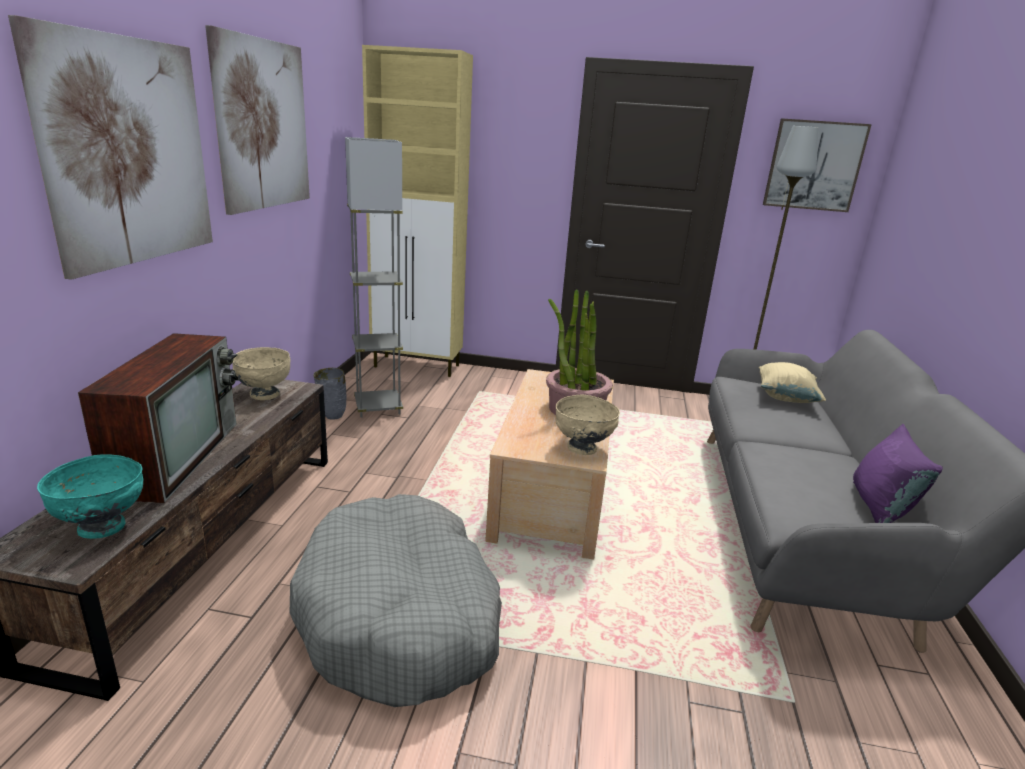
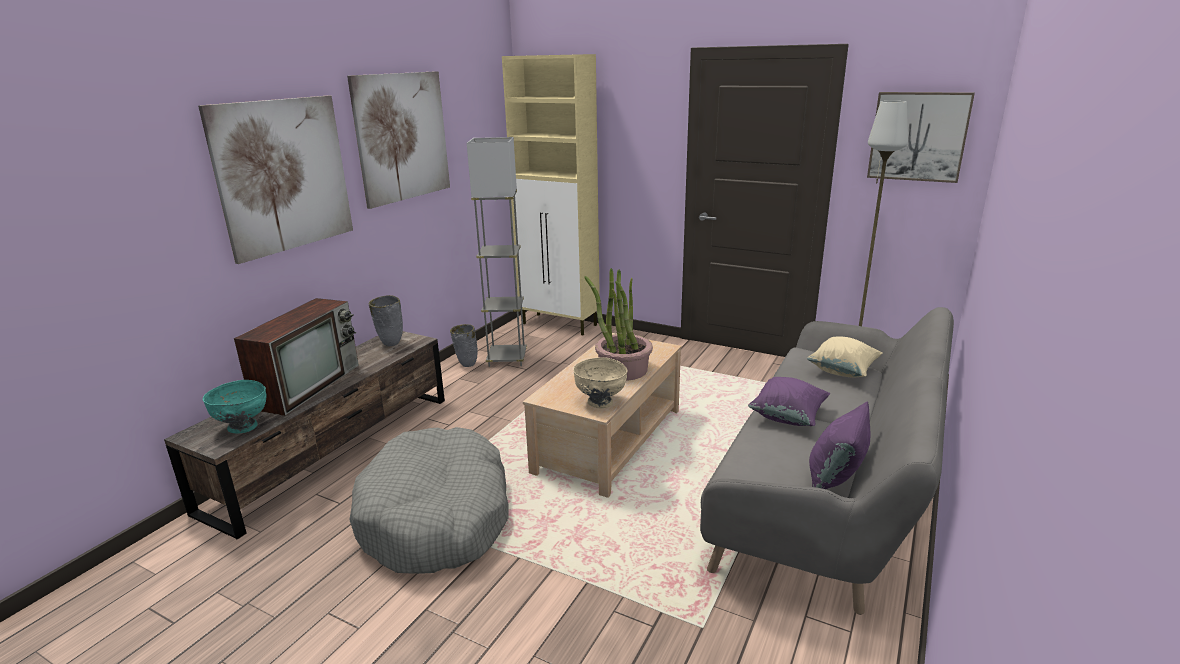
camera: 20 degrees right, 0 degrees up
(264, 395) = (390, 344): beige bowl -> grey vase
(779, 448) = (787, 417): none -> purple pillow

